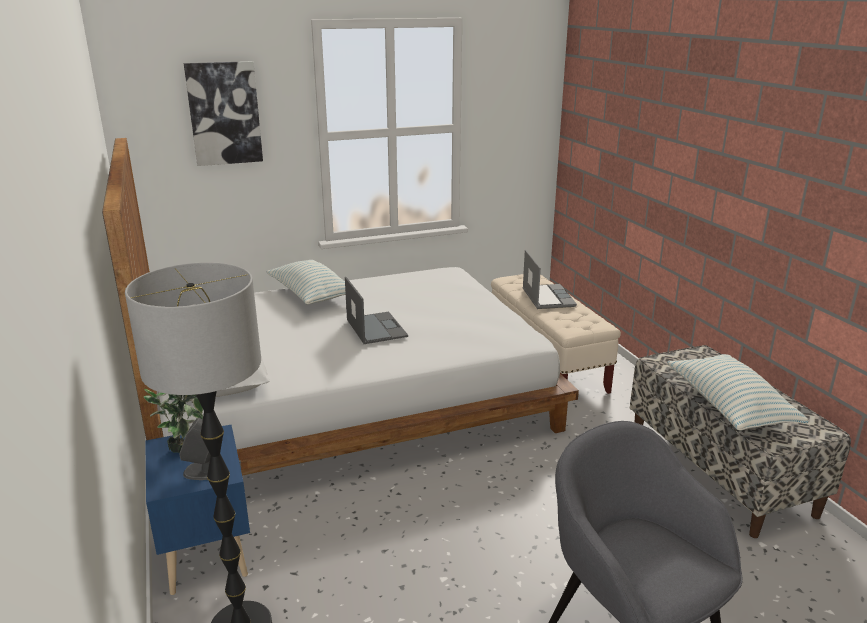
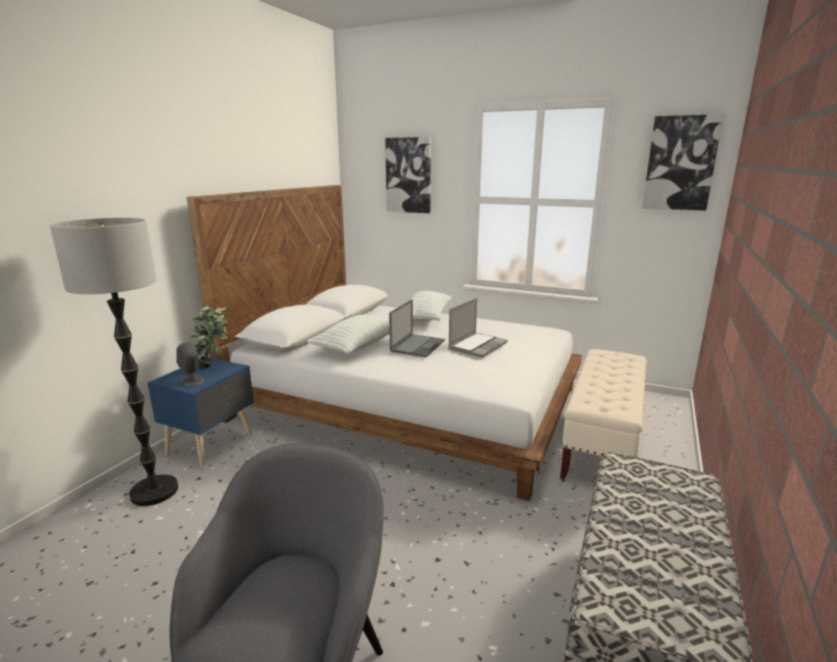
camera: 45 degrees right, 5 degrees down
(523, 82) = (680, 163): none -> picture
(547, 298) = (609, 375): laptop -> laptop (477, 345)
(729, 406) = (622, 541): pillow -> pillow (358, 346)

